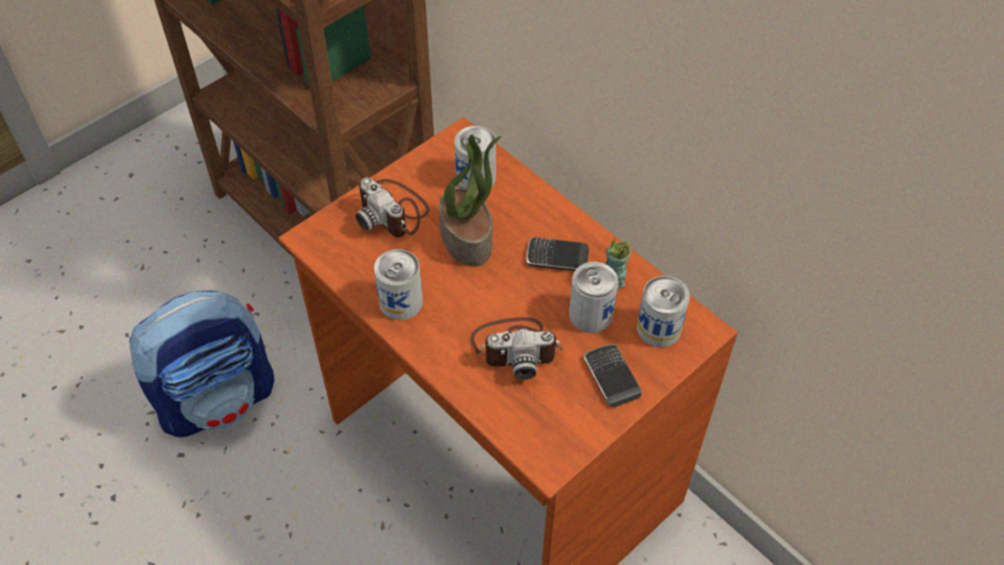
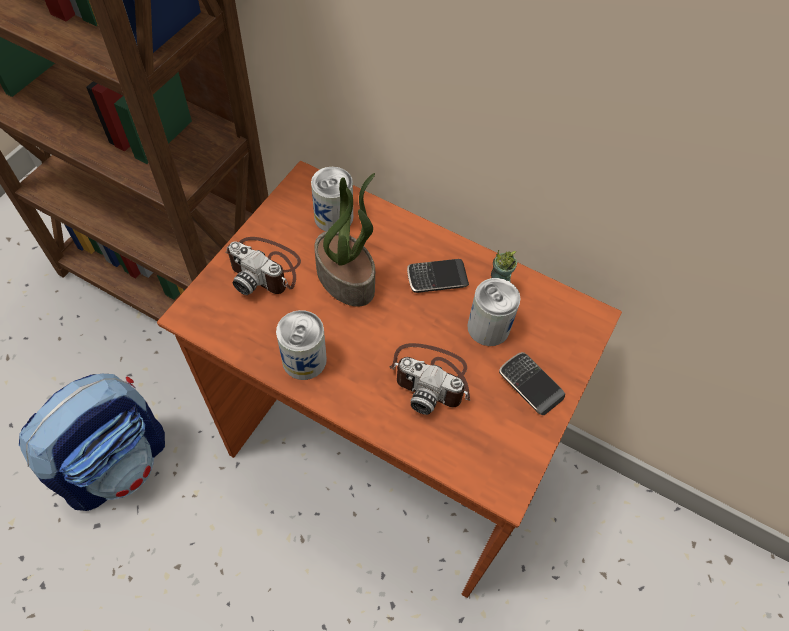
camera: 20 degrees left, 5 degrees up
(516, 347) = (431, 378): camera -> camera turned 45 degrees clockwise
(659, 328) = (554, 325): can -> none

